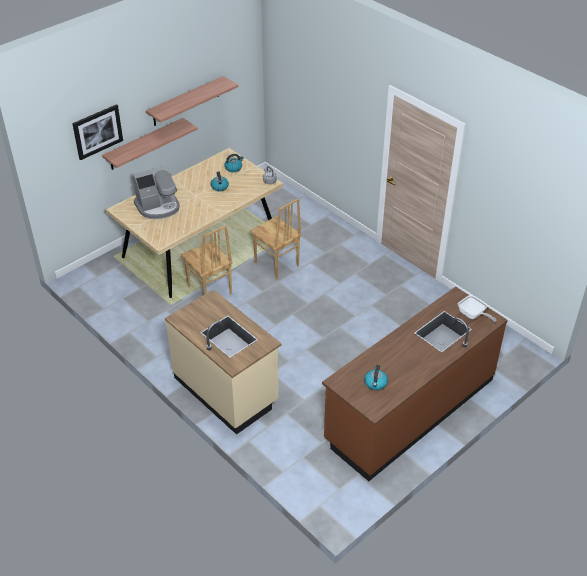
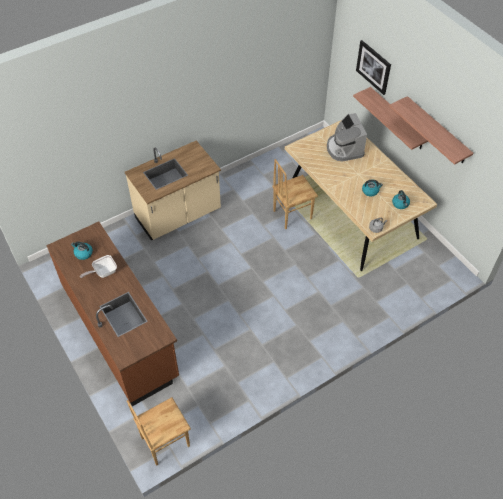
camera: 100 degrees right, 10 degrees up
(276, 265) = (318, 265): brown chair -> brown chair (164, 441)
(473, 315) = (134, 343): frying pan -> frying pan (103, 272)

